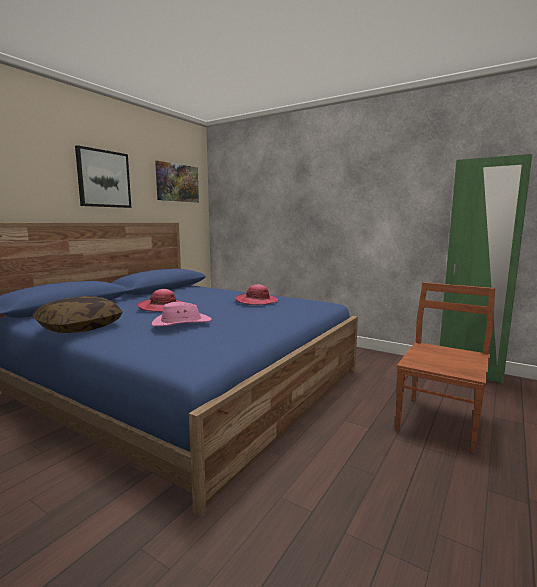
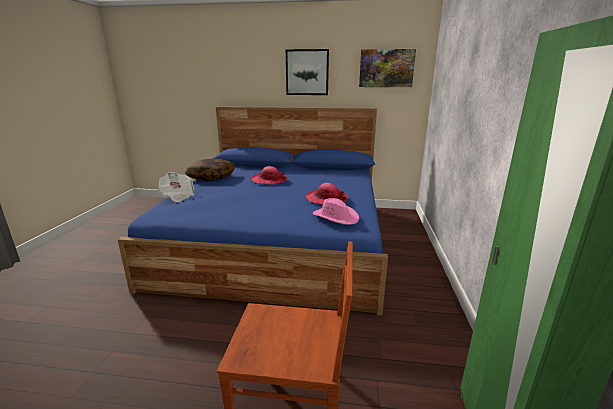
camera: 65 degrees right, 10 degrees up
(143, 343) = (178, 196): none -> newspaper
(181, 323) = (222, 193): pink hat -> pink hat (335, 217)

